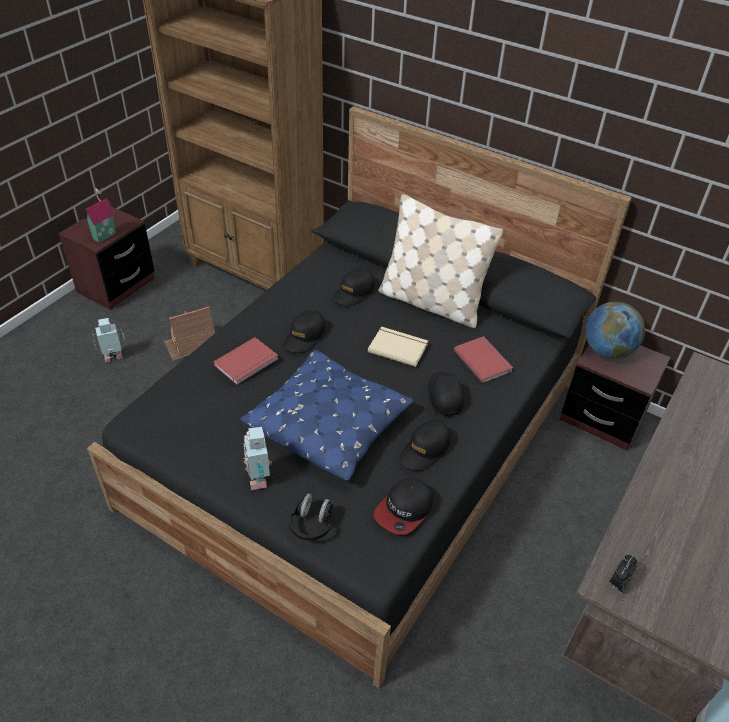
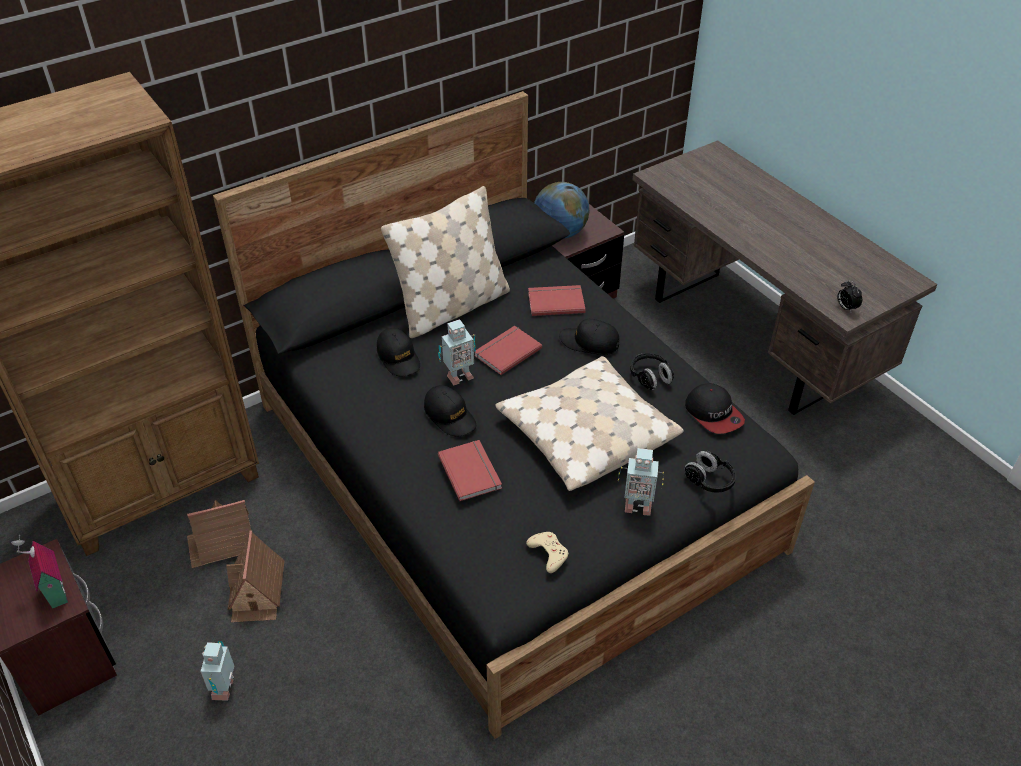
camera: 65 degrees left, 0 degrees up
(182, 432) = (548, 553): none -> beige game controller
(223, 314) = (222, 543): none -> toy house
(329, 423) = (586, 434): blue pillow -> beige pillow
(351, 328) = (458, 376): none -> toy robot
(398, 347) = (506, 351): beige book -> red book
(425, 450) = (650, 378): black cap -> black headphones

